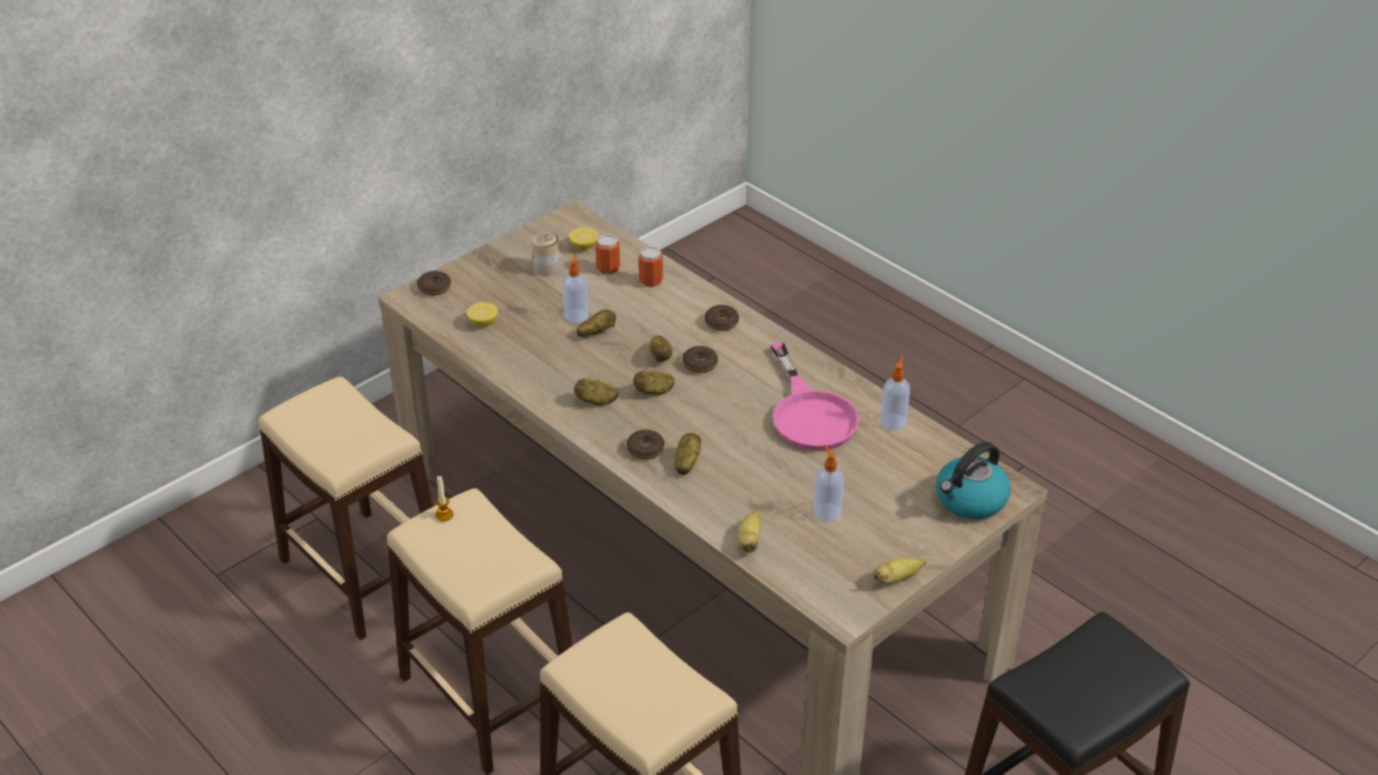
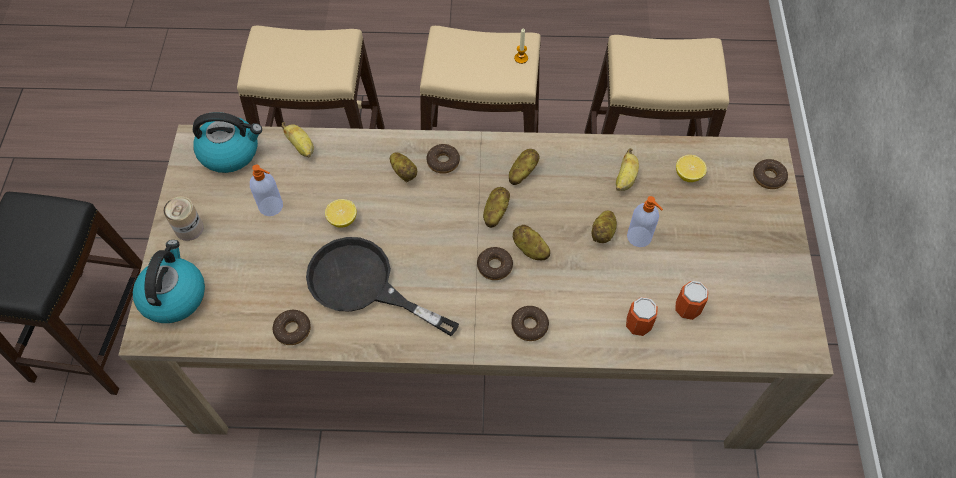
camera: 135 degrees right, 20 degrees up
(546, 268) = (729, 267): can -> can (189, 228)
(584, 247) = (740, 318): lemon -> lemon (342, 219)
(810, 413) = (363, 285): pink frying pan -> black frying pan
(819, 581) = (231, 152): none -> kettle
(893, 421) = (292, 330): soap dispenser -> donut
(896, 579) = (181, 190): banana -> banana (625, 179)

